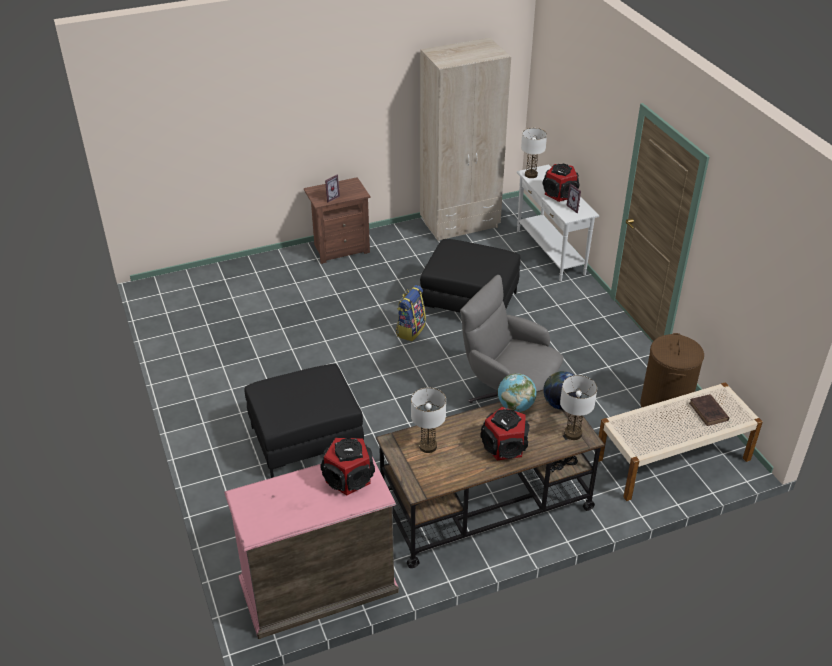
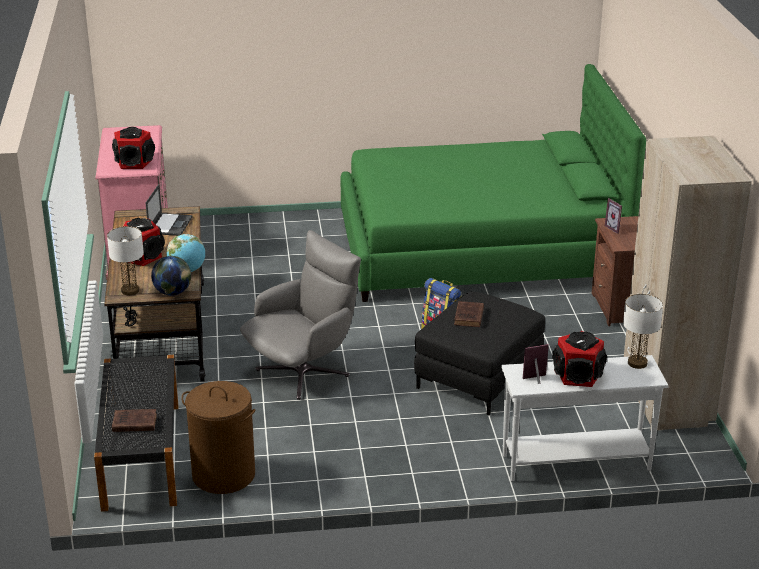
camera: 105 degrees right, 10 degrees down
(258, 328) = (480, 249): none -> green bed
(306, 439) = (304, 259): black ottoman -> none
(427, 446) = (170, 224): table lamp -> laptop
(473, 265) = (468, 317): none -> brown book
(673, 459) = (141, 455): beige bench -> black bench

